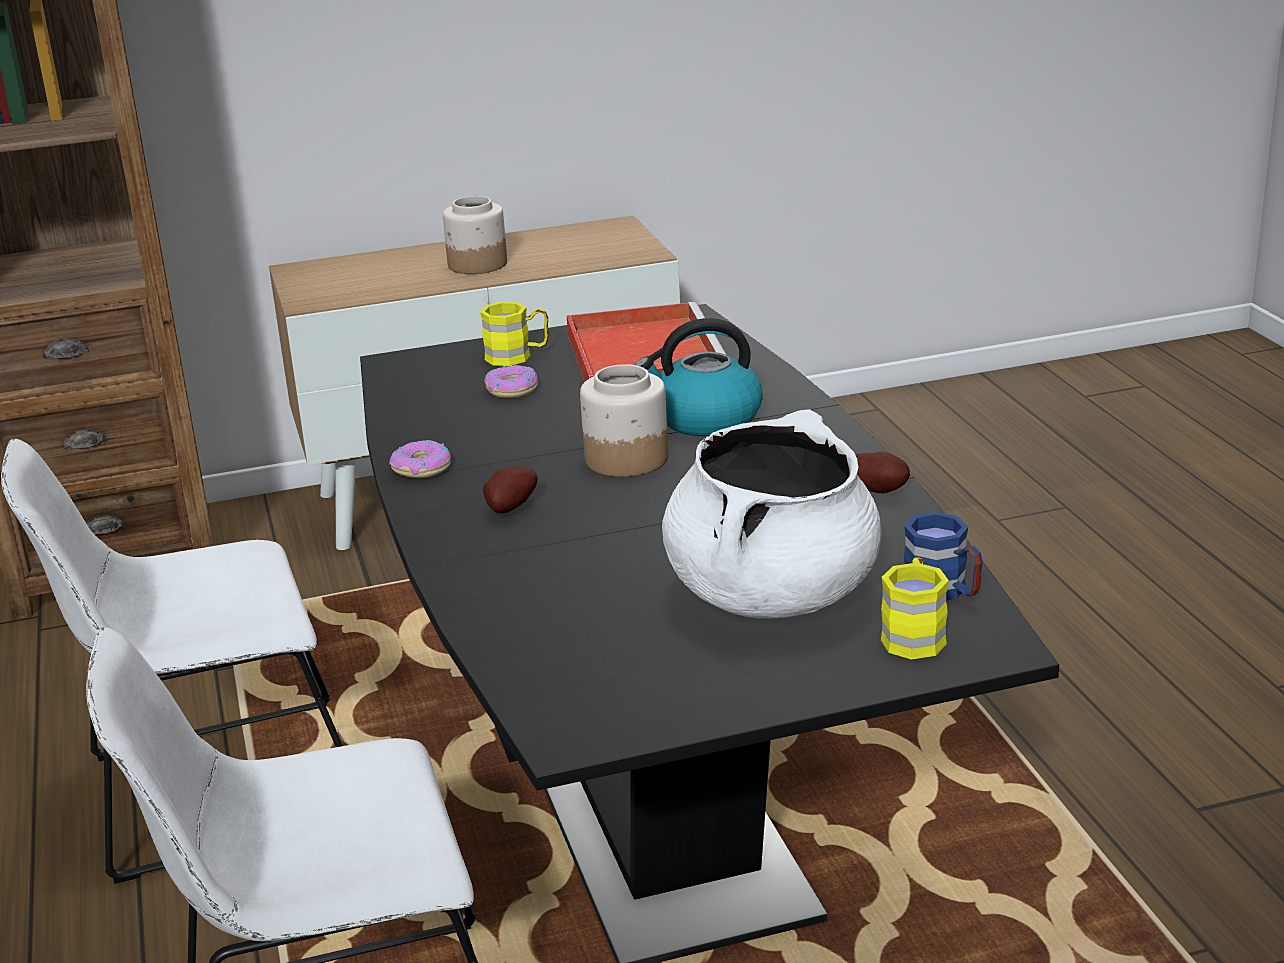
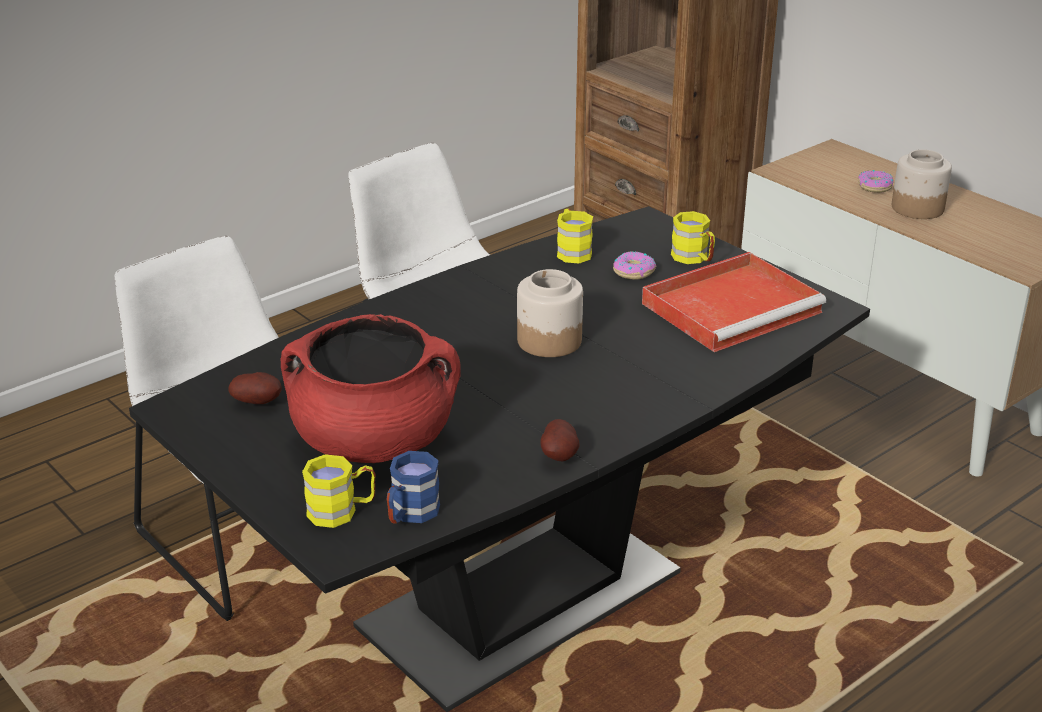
camera: 65 degrees right, 5 degrees up
(421, 468) = (488, 273): donut -> donut (874, 186)
(423, 413) = (572, 251): none -> yellow mug
(508, 509) = (447, 317): potato -> potato (259, 402)
(705, 419) = (639, 357): kettle -> none
(772, 594) = (375, 442): white cooking pot -> red cooking pot

